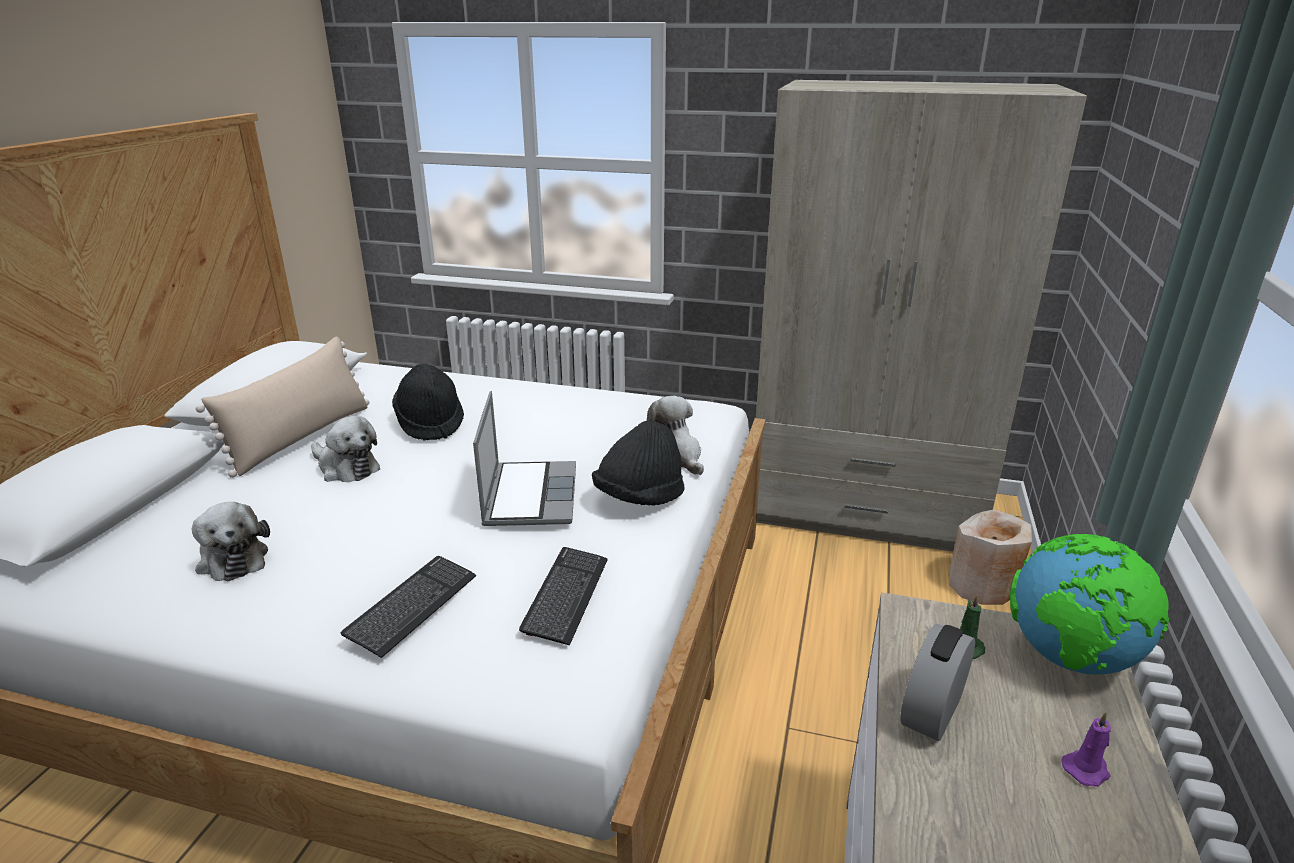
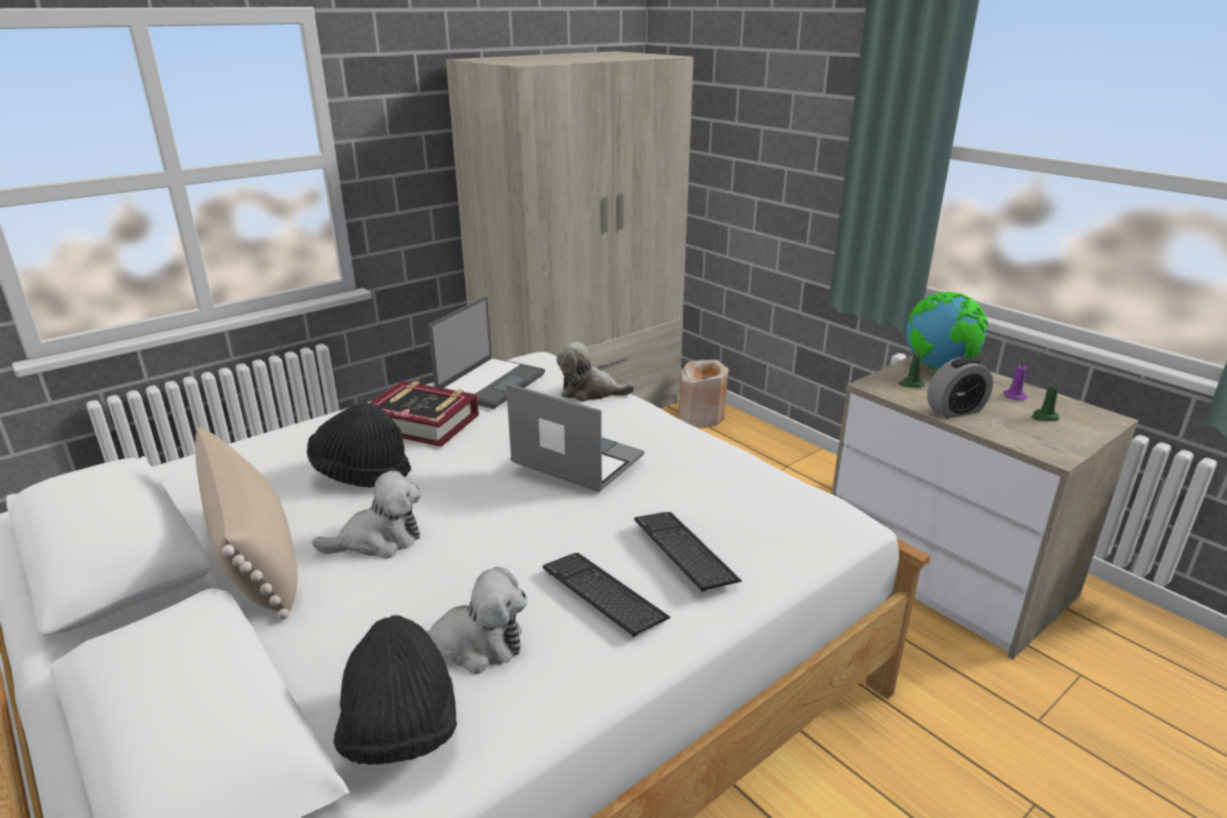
camera: 55 degrees left, 0 degrees up
(529, 412) = (423, 422): none -> book
(566, 596) = (734, 485): keyboard -> keyboard (603, 595)
(629, 409) = (490, 383): none -> laptop
(639, 497) = (630, 423): black hat -> black hat (401, 731)
(931, 711) = (955, 411): alarm clock -> alarm clock turned 90 degrees counterclockwise
(1051, 826) = (1044, 417): none -> green candle

